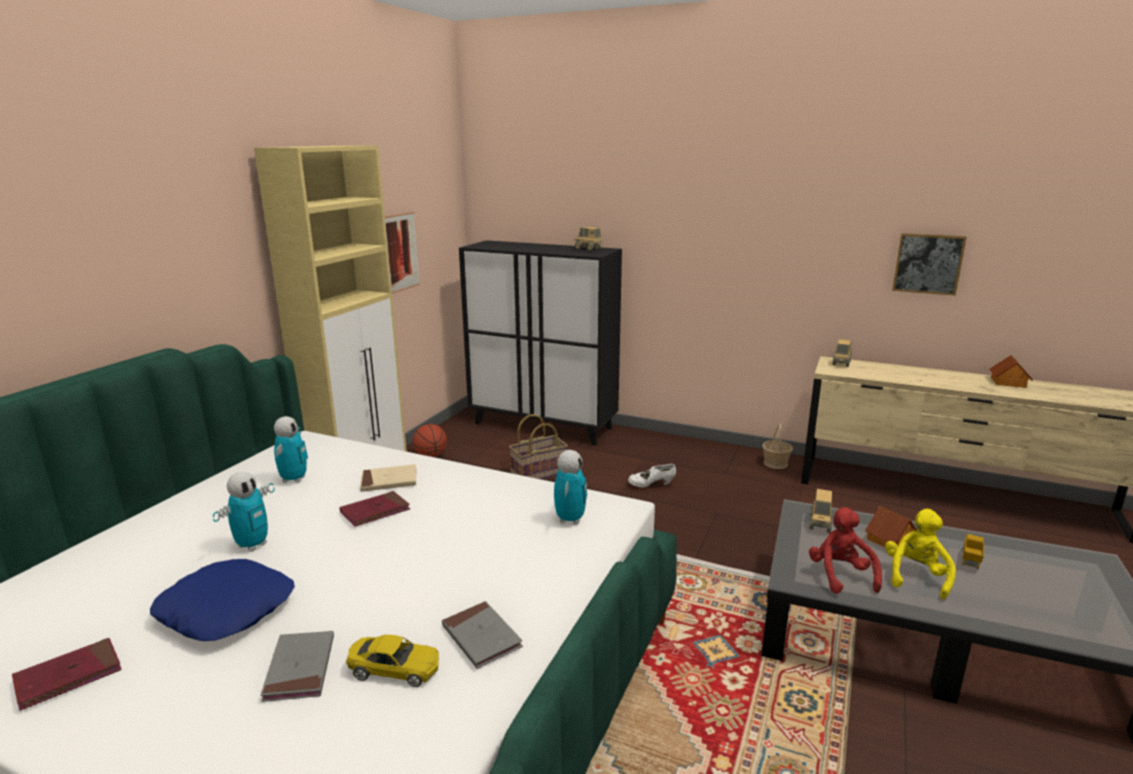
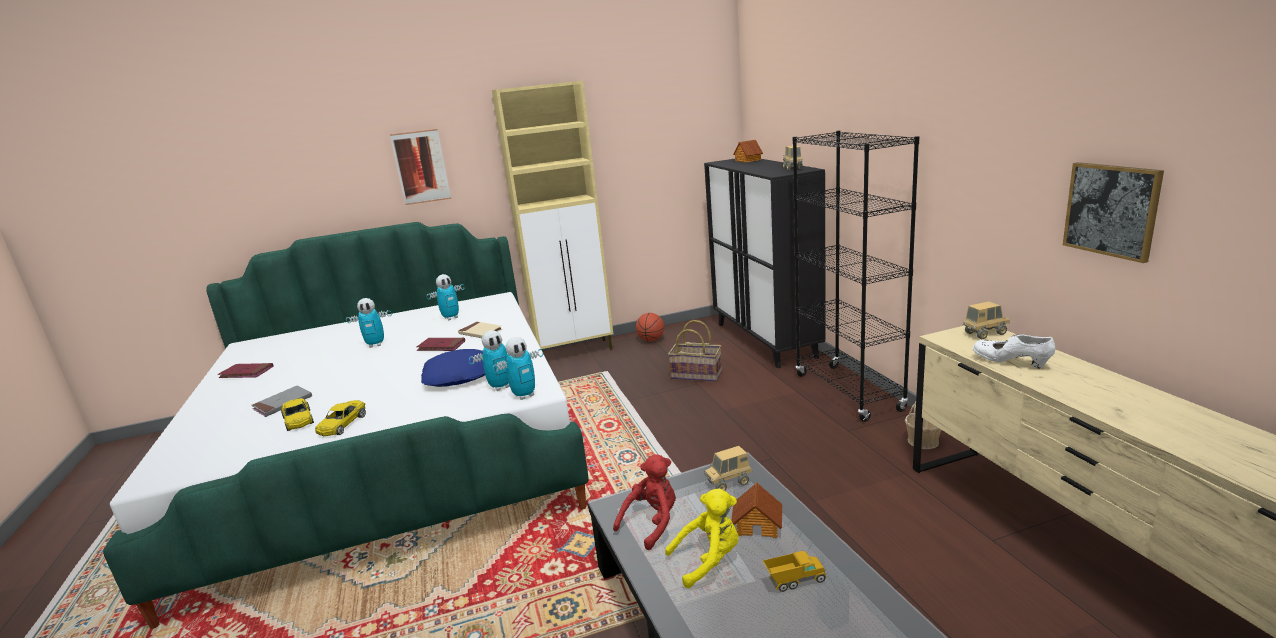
camera: 50 degrees right, 0 degrees up
(227, 609) = (317, 369): blue pillow -> blue pillow (458, 375)
(401, 252) = (649, 165): picture -> picture (421, 167)
(481, 637) = (342, 424): grey book -> yellow toy car
(615, 516) = (524, 395): none -> toy robot
(651, 485) = (762, 415): white shoe -> white shoe (1011, 363)
(677, 447) = (848, 392): none -> black bookcase
(1008, 382) = (1187, 417): toy house -> toy house (747, 160)

